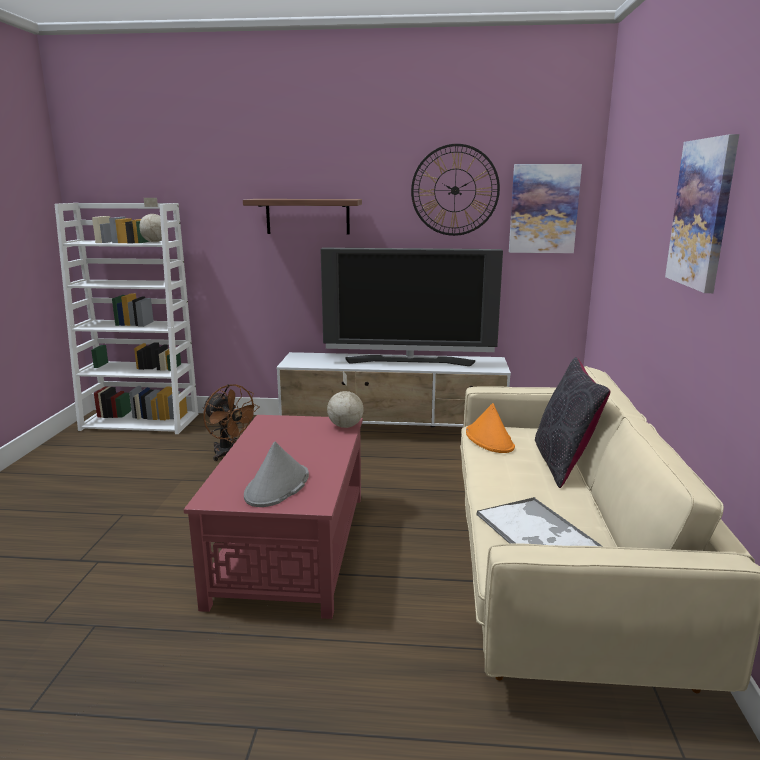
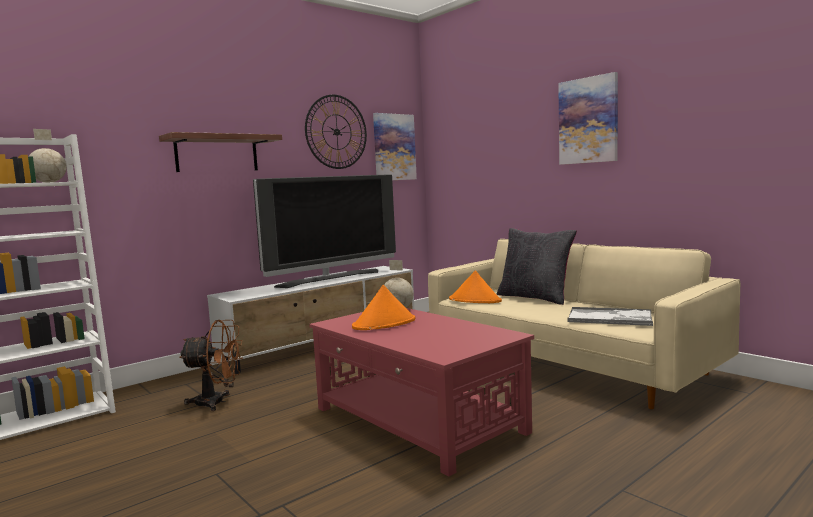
camera: 45 degrees left, 10 degrees down
(277, 486) = (461, 338): grey hat -> none
(289, 439) = (384, 324): none -> orange hat

